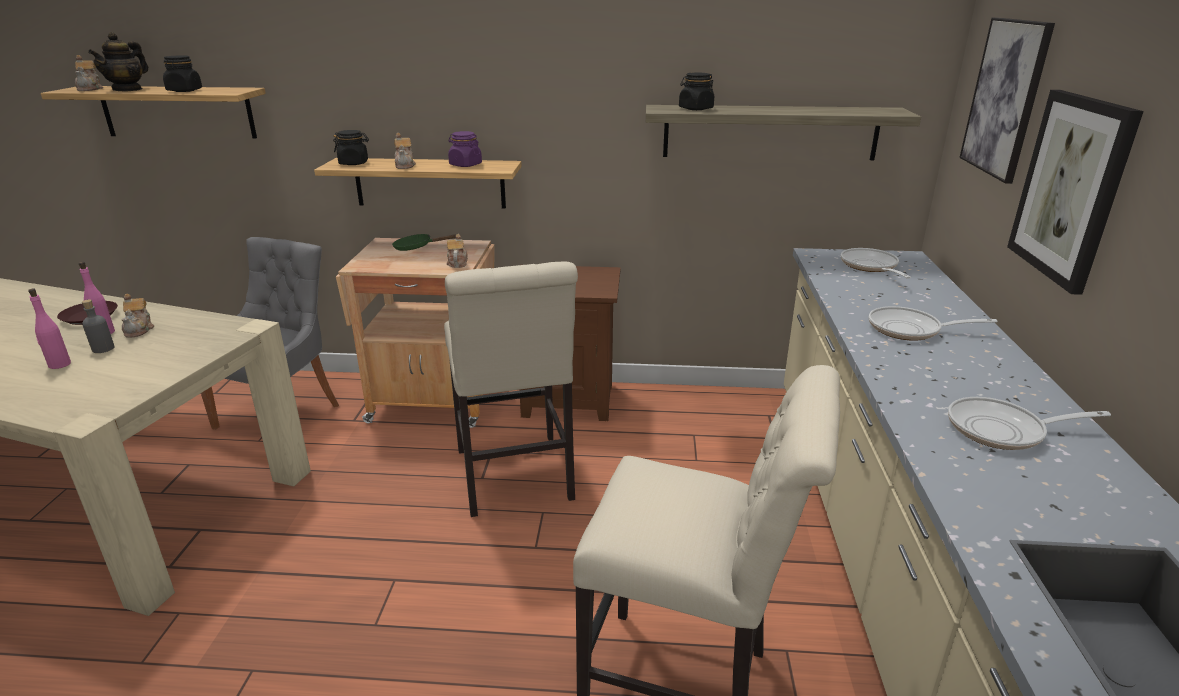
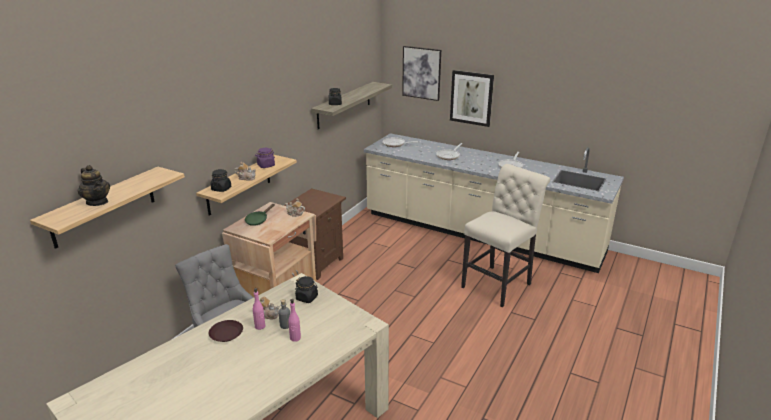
camera: 65 degrees left, 0 degrees up
(90, 89) = (69, 214): teapot -> none
(184, 91) = (138, 186): black jar -> black jar (307, 298)
(514, 480) = (367, 292): beige stool -> none

